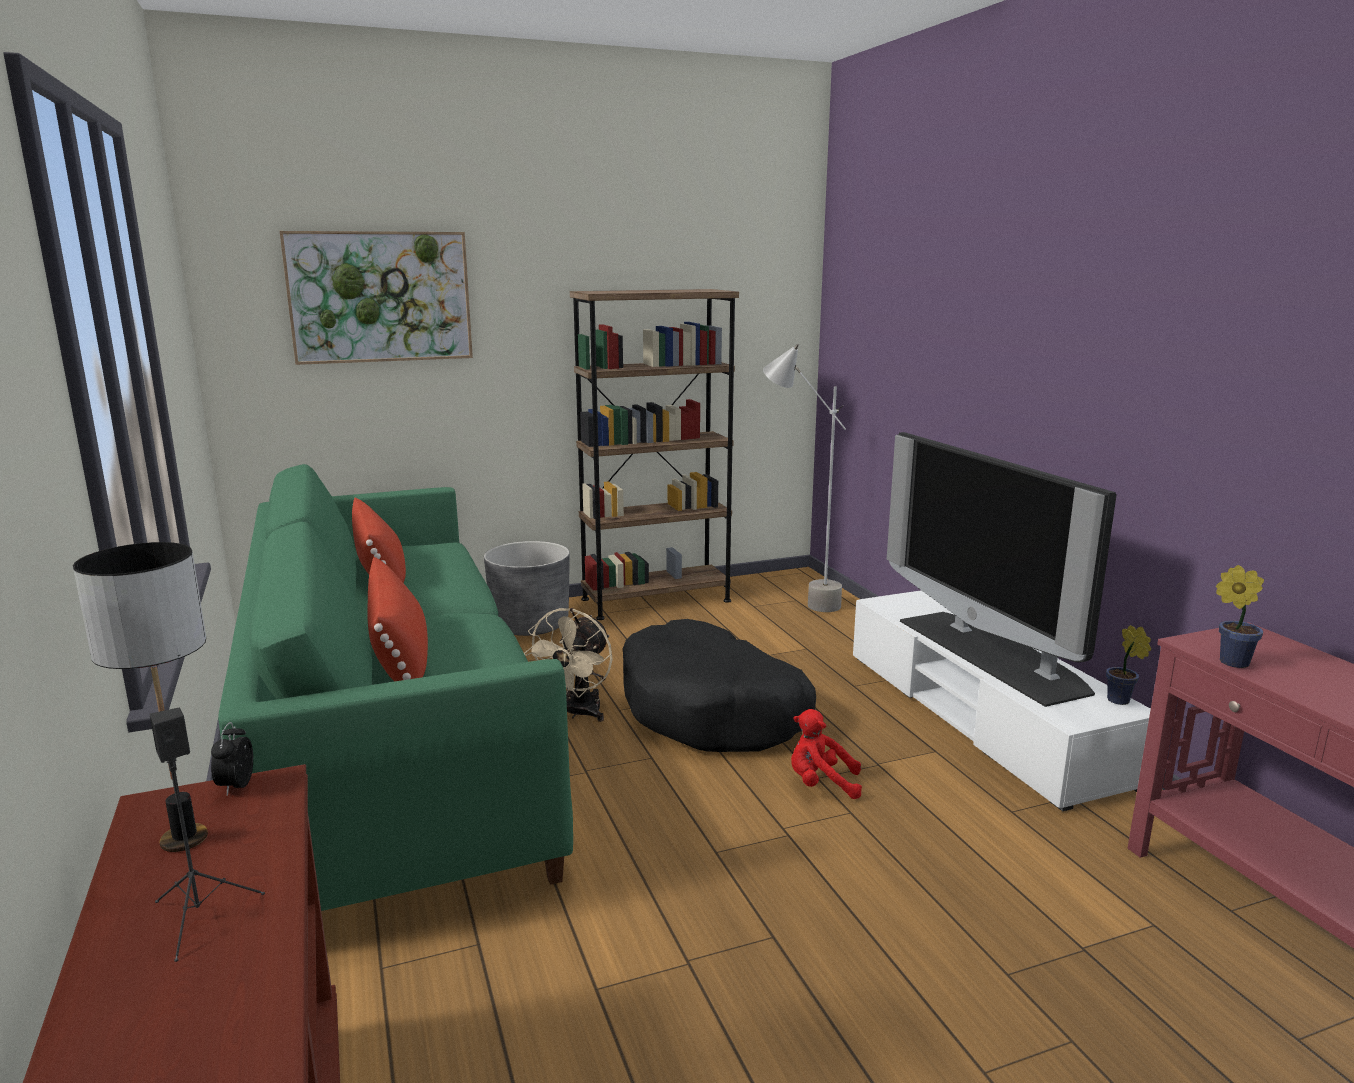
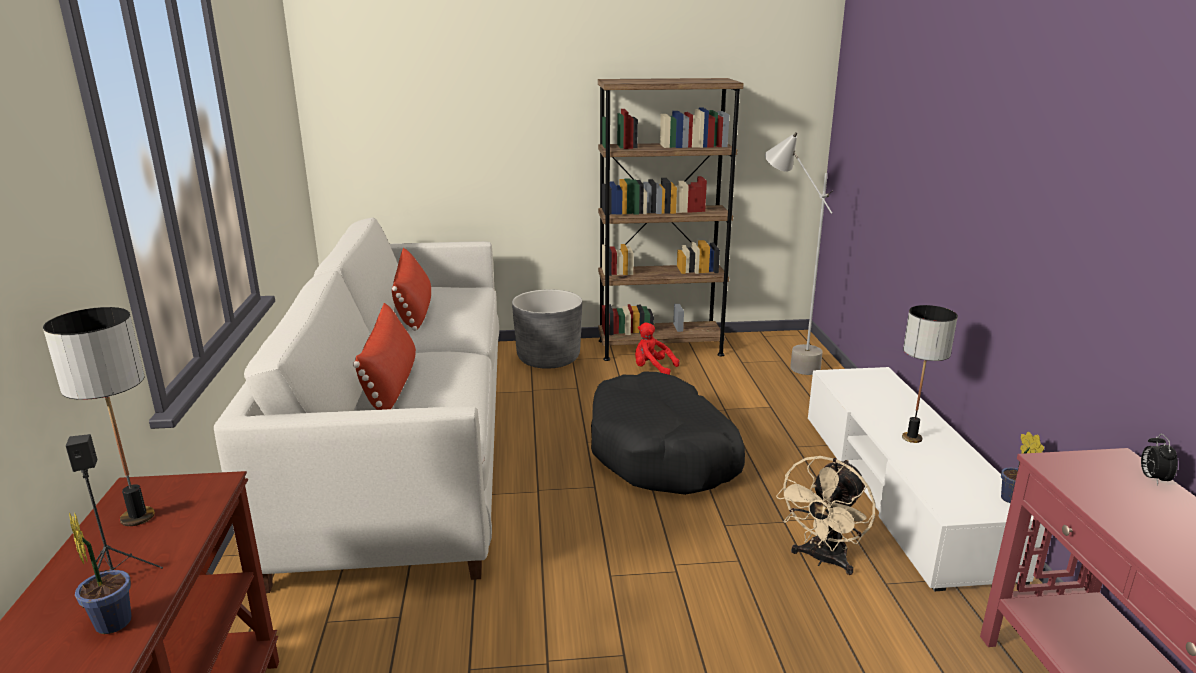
camera: 15 degrees right, 5 degrees up
(236, 786) = (192, 481): alarm clock -> alarm clock (1153, 479)
(380, 297) = (440, 82): picture -> none
(392, 739) = (405, 443): green sofa -> white sofa
(577, 713) = (552, 440): beige fan -> beige fan (822, 560)
(821, 784) = (725, 531): red plush toy -> red plush toy (652, 369)
(992, 654) = (912, 438): television -> table lamp
(1230, 662) = (1074, 487): potted plant -> potted plant (113, 620)

